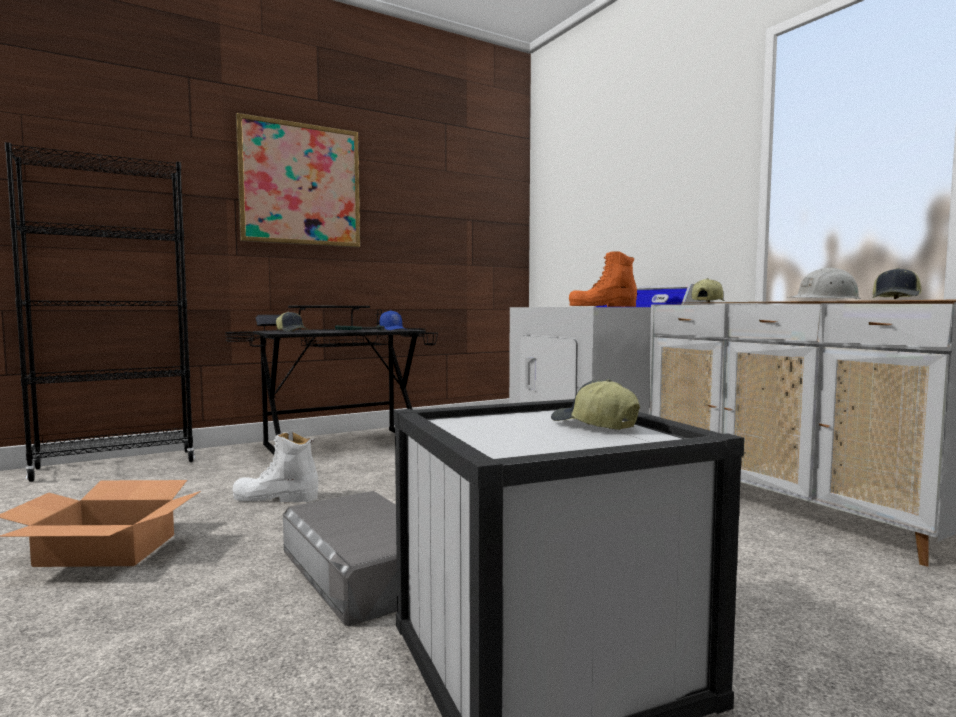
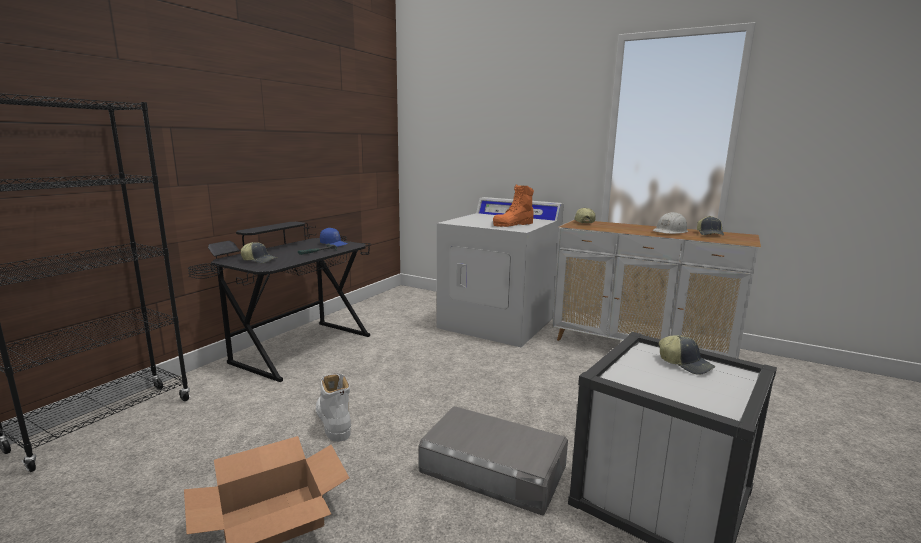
camera: 30 degrees left, 10 degrees up
(275, 498) = (333, 422): white boot -> white boot turned 90 degrees clockwise
(300, 184) = (230, 109): picture -> none
(593, 425) = (685, 364): cap -> cap turned 150 degrees counterclockwise

